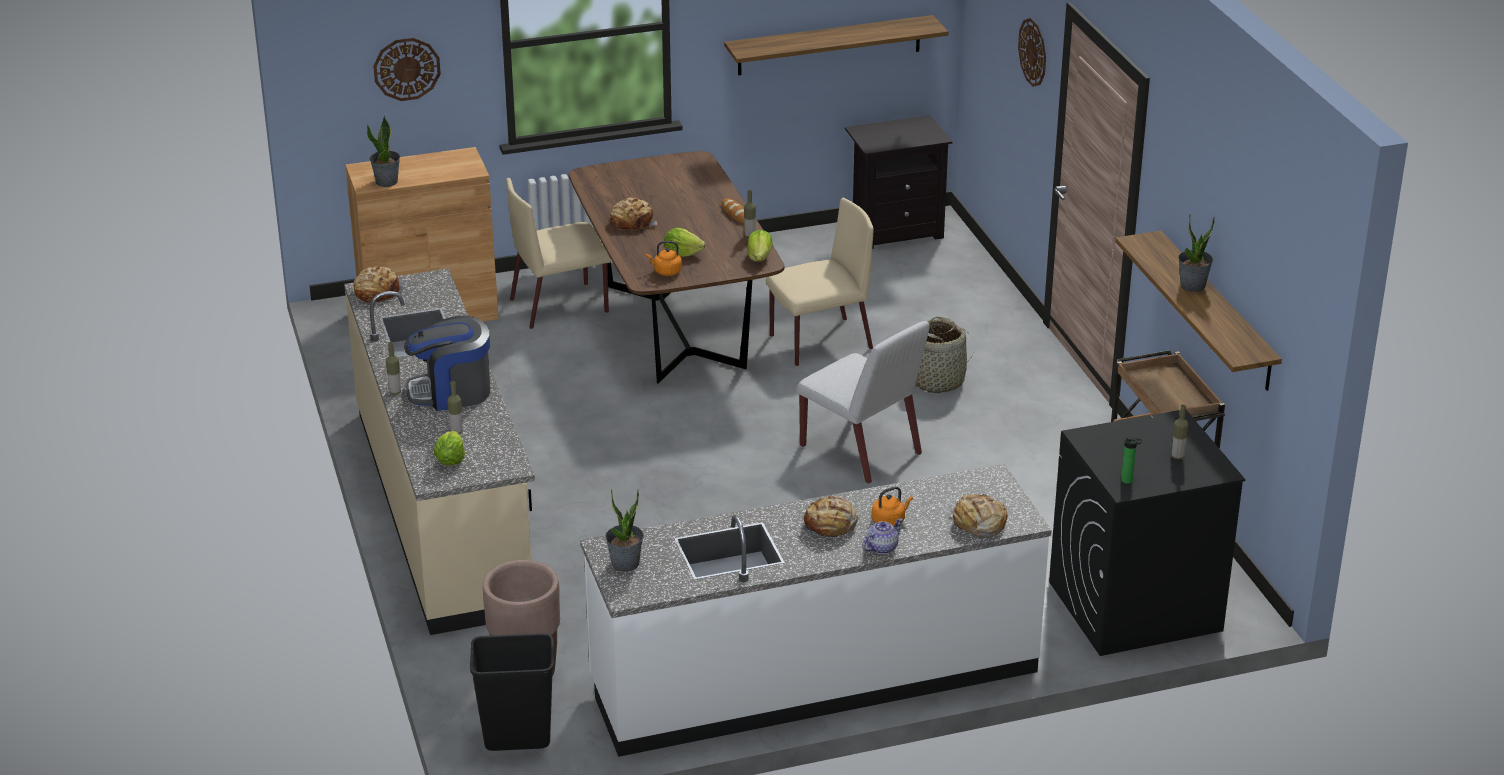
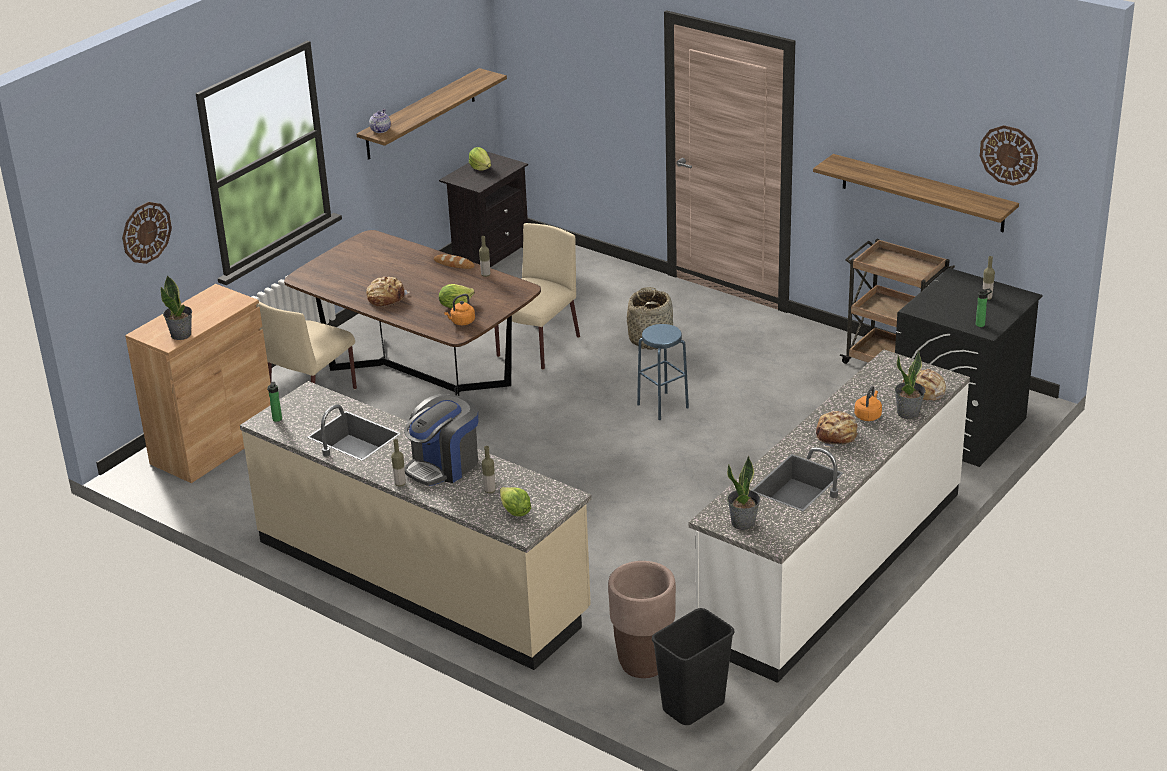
camera: 35 degrees left, 0 degrees up
(377, 292) = (277, 420): bread -> bottle
(760, 257) = (514, 286): lettuce -> lettuce (480, 168)
(862, 450) = (663, 406): white chair -> blue stool
(881, 548) = (888, 435): teapot -> teapot (380, 130)
(1033, 52) = (617, 64): wall clock -> wall clock (1009, 155)
(1192, 285) = (903, 179): potted plant -> potted plant (908, 413)

